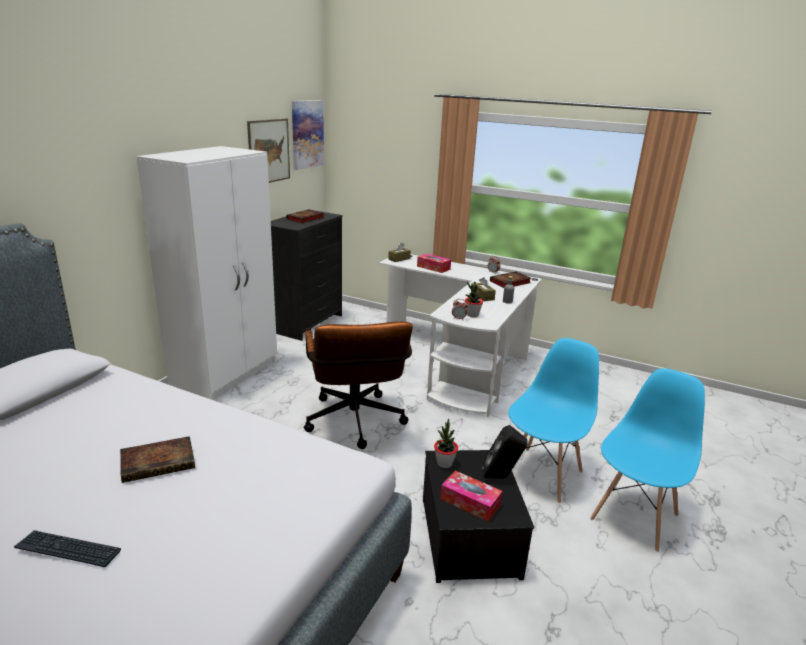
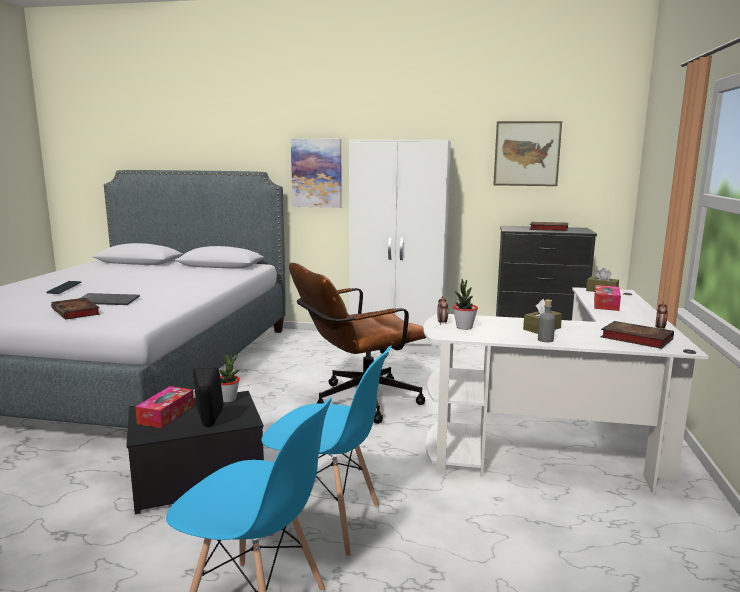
camera: 75 degrees right, 10 degrees down
(160, 462) = (143, 289): book -> book (77, 312)
(212, 493) = (108, 301): none -> keyboard
(307, 134) = (600, 141): picture -> picture (316, 173)

